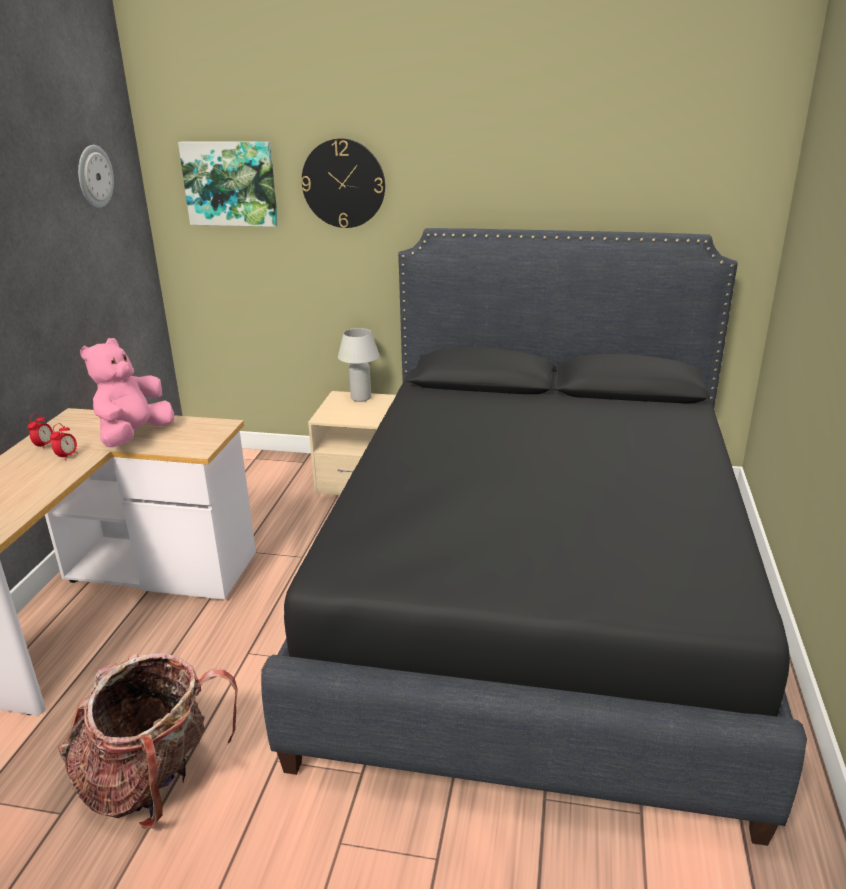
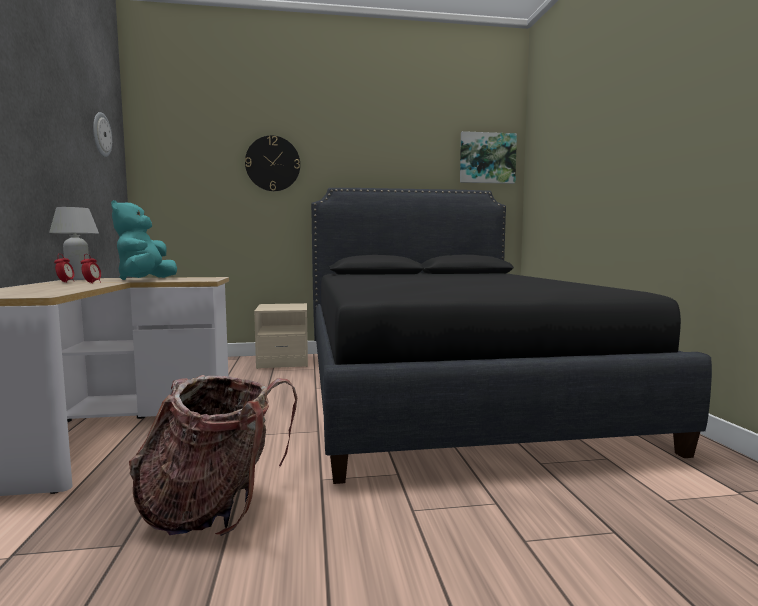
camera: 20 degrees left, 20 degrees down
(134, 436) = (145, 280): pink plush toy -> turquoise plush toy
(230, 183) = (193, 162): picture -> picture (487, 158)
(361, 398) = (283, 304): white table lamp -> white table lamp (78, 279)

